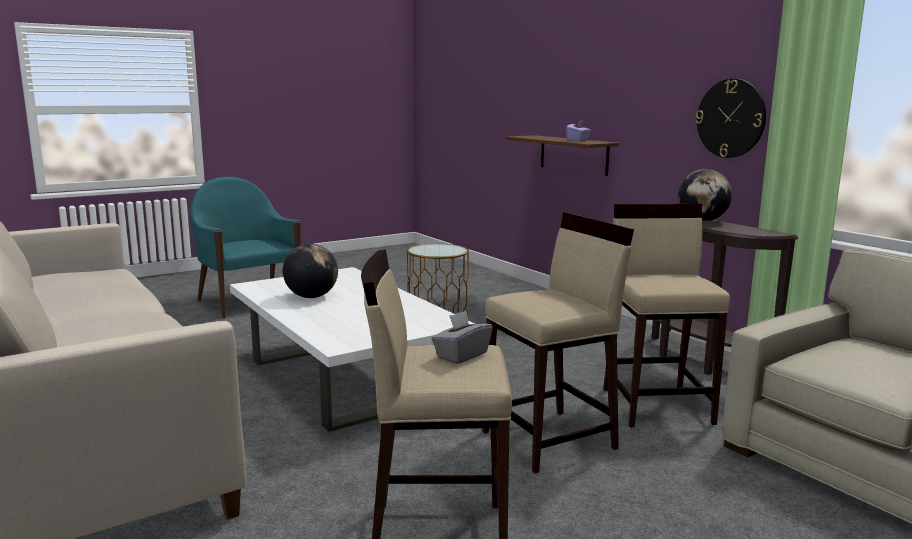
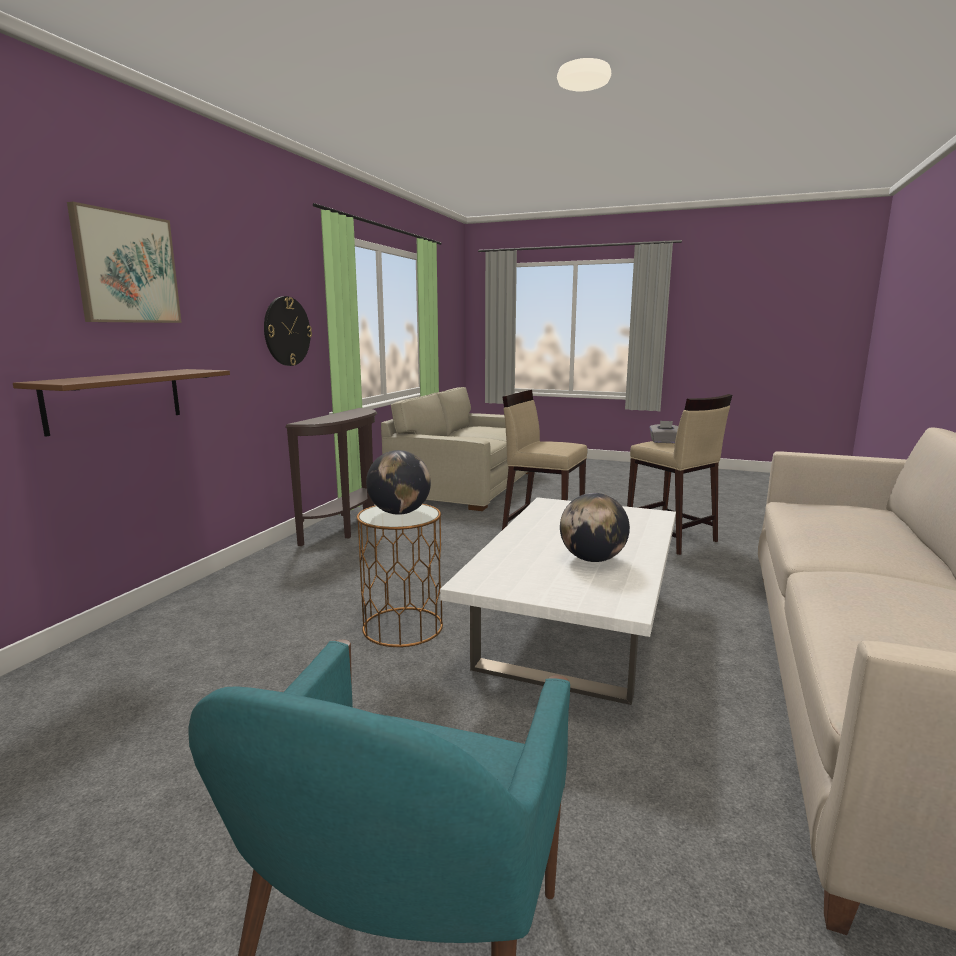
camera: 125 degrees left, 0 degrees up
(577, 140) = (172, 372): purple tissue box -> none
(593, 68) = (126, 268): none -> picture
(657, 405) = (449, 527): beige stool -> none
(701, 221) = (332, 417): globe -> globe (399, 513)

